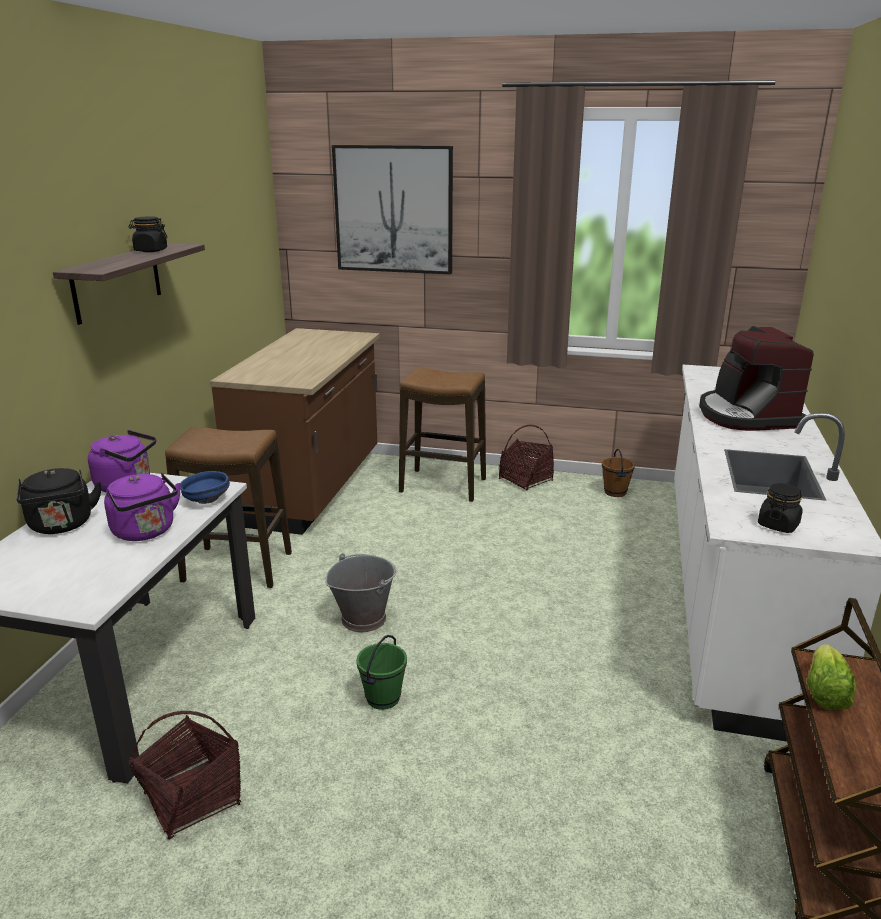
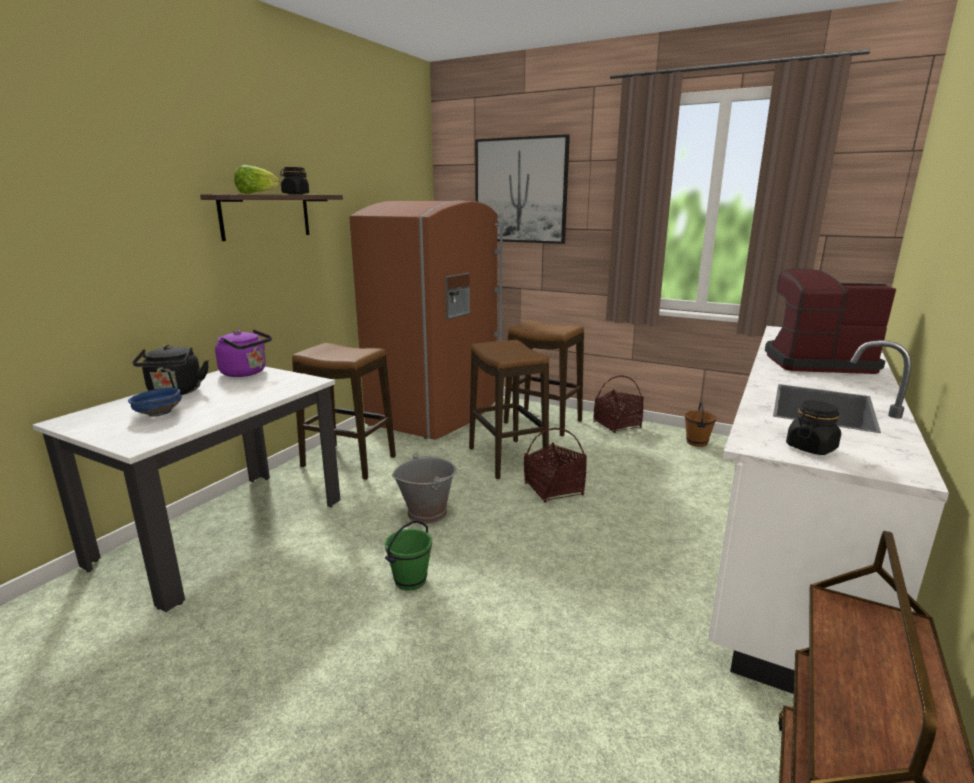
camera: 15 degrees right, 5 degrees down
(146, 532) = (230, 402): purple kettle -> none
(193, 799) = (207, 636): basket -> basket (554, 490)
(206, 500) = (293, 387): blue bowl -> blue bowl (158, 414)
(312, 489) = (436, 414): brown counter -> brown fridge
(422, 538) = (506, 459): none -> stool
(746, 415) = (815, 362): coffee machine -> coffee machine turned 90 degrees clockwise
(825, 692) = (838, 640): lettuce -> lettuce (256, 194)

